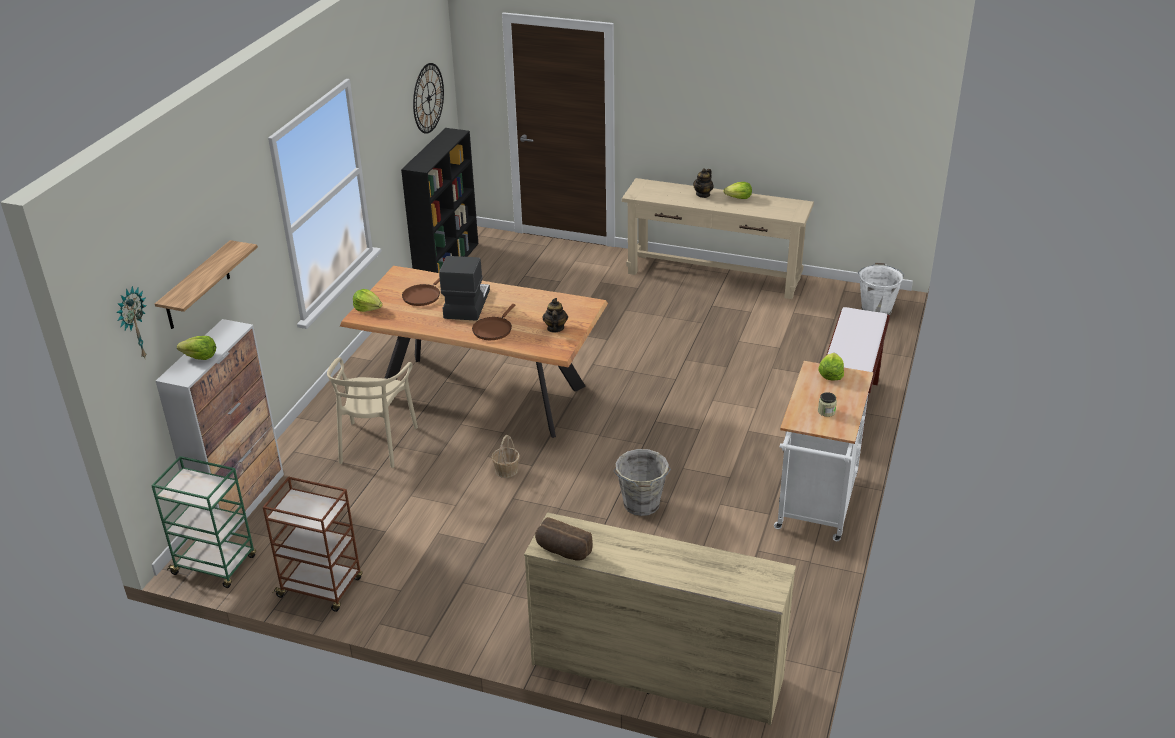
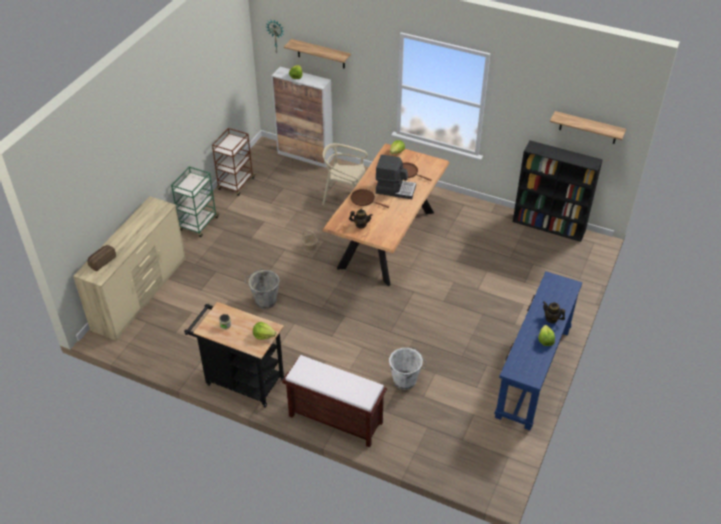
camera: 95 degrees right, 10 degrees up
(215, 565) = (262, 152): green cart -> green cart (198, 224)
(428, 98) = (588, 128): wall clock -> shelf
(562, 551) = (145, 208): bread -> bread (101, 261)
(713, 276) = (533, 372): beige console table -> blue console table
(816, 507) = (241, 381): white cart -> black cart
(876, 310) = (475, 473): white bucket -> white bucket (405, 381)

